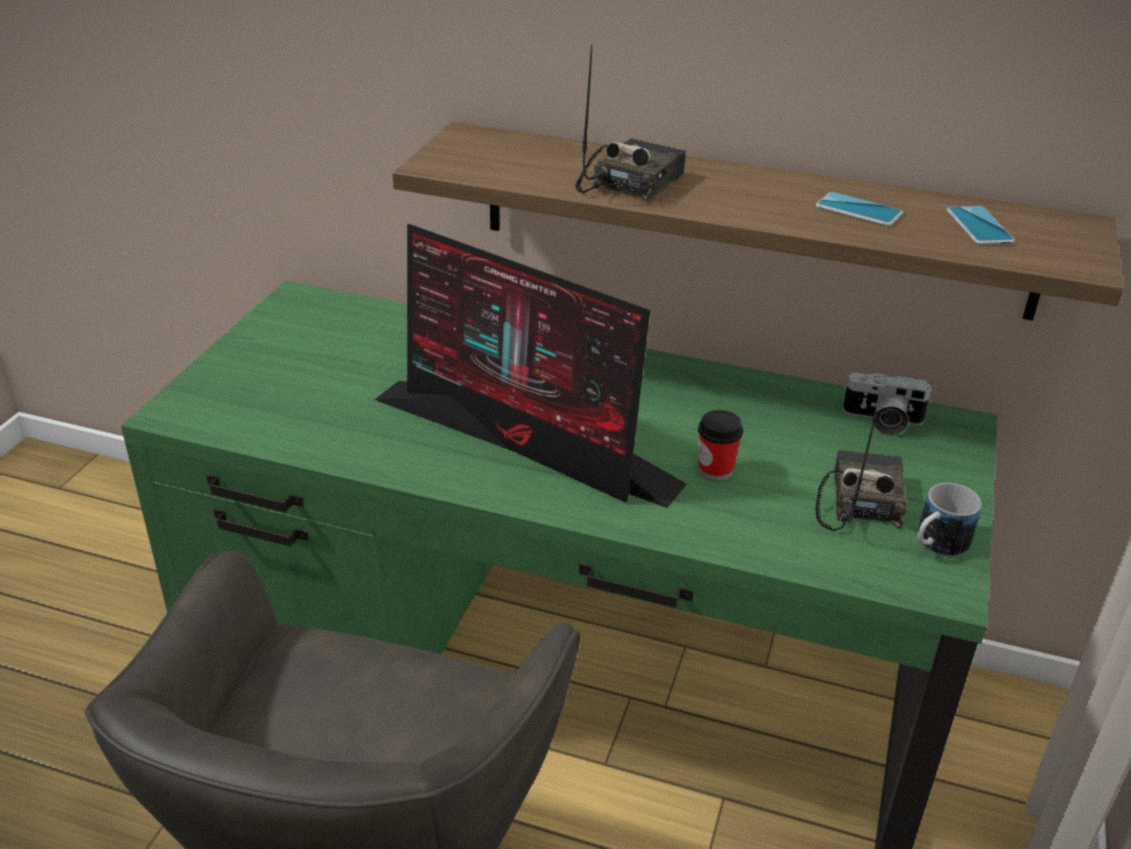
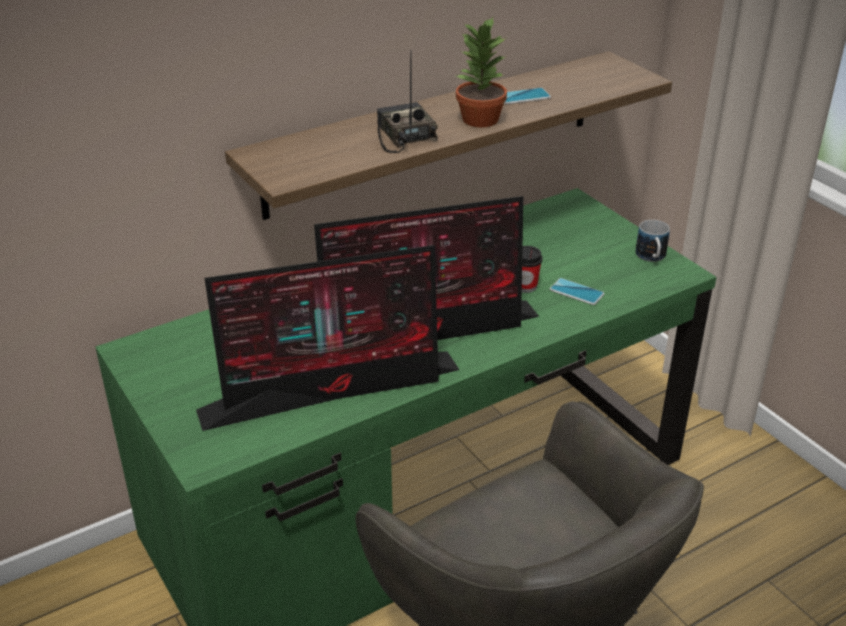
camera: 50 degrees left, 0 degrees up
(361, 432) = (335, 389): none -> monitor
(746, 207) = (479, 120): none -> potted plant
(858, 501) = (597, 260): radio -> none
(882, 421) = (545, 219): camera -> none
(979, 226) = (579, 80): phone -> phone (576, 292)

